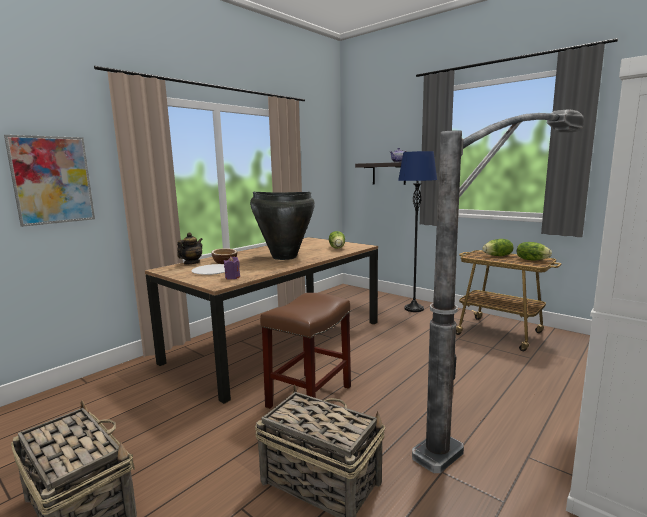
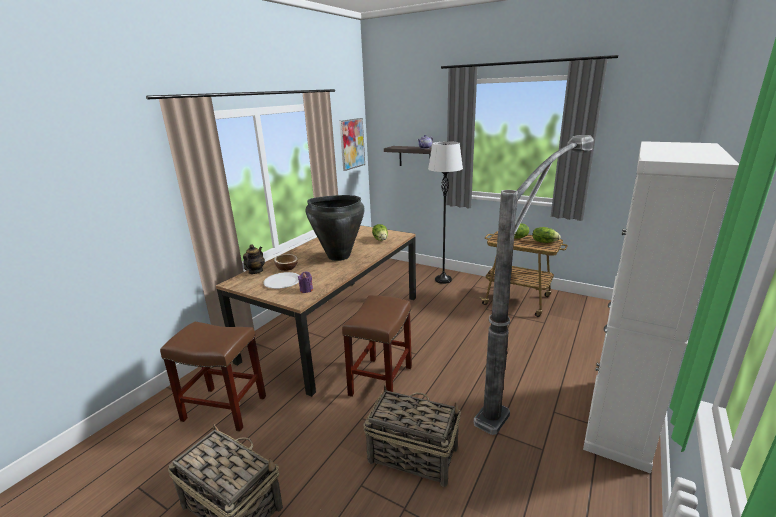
camera: 10 degrees left, 10 degrees up
(52, 180) = (119, 215): picture -> picture (352, 144)
(125, 404) = (223, 408): none -> brown stool
(414, 309) = (443, 280): blue floor lamp -> white floor lamp

